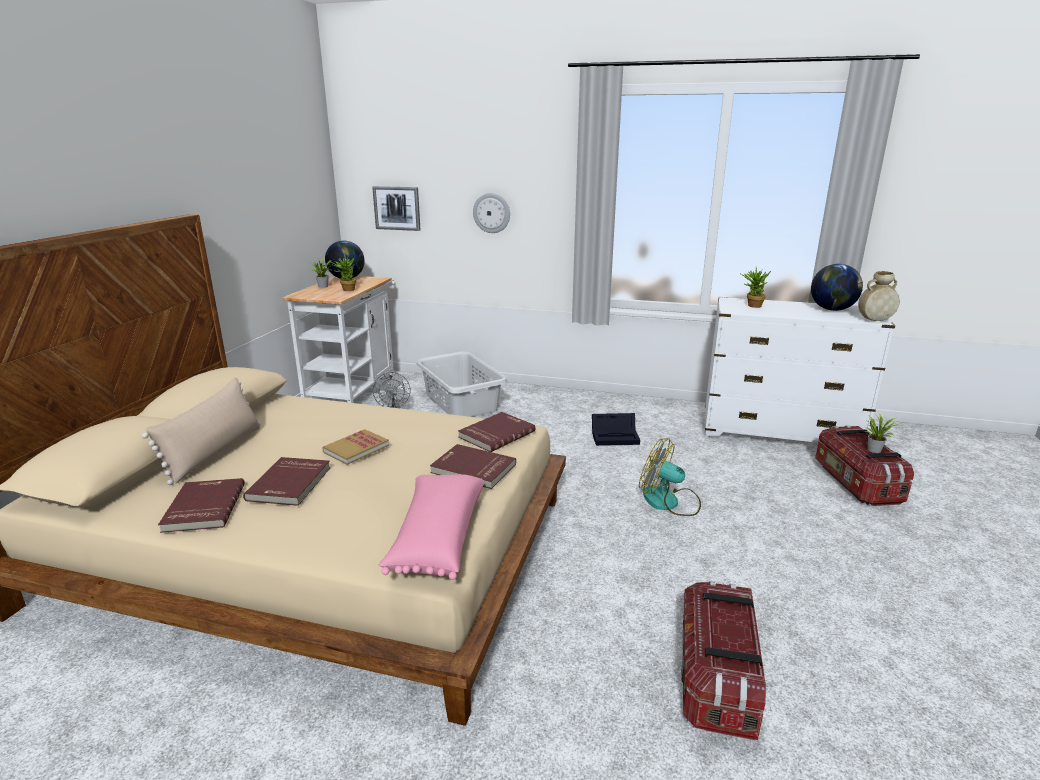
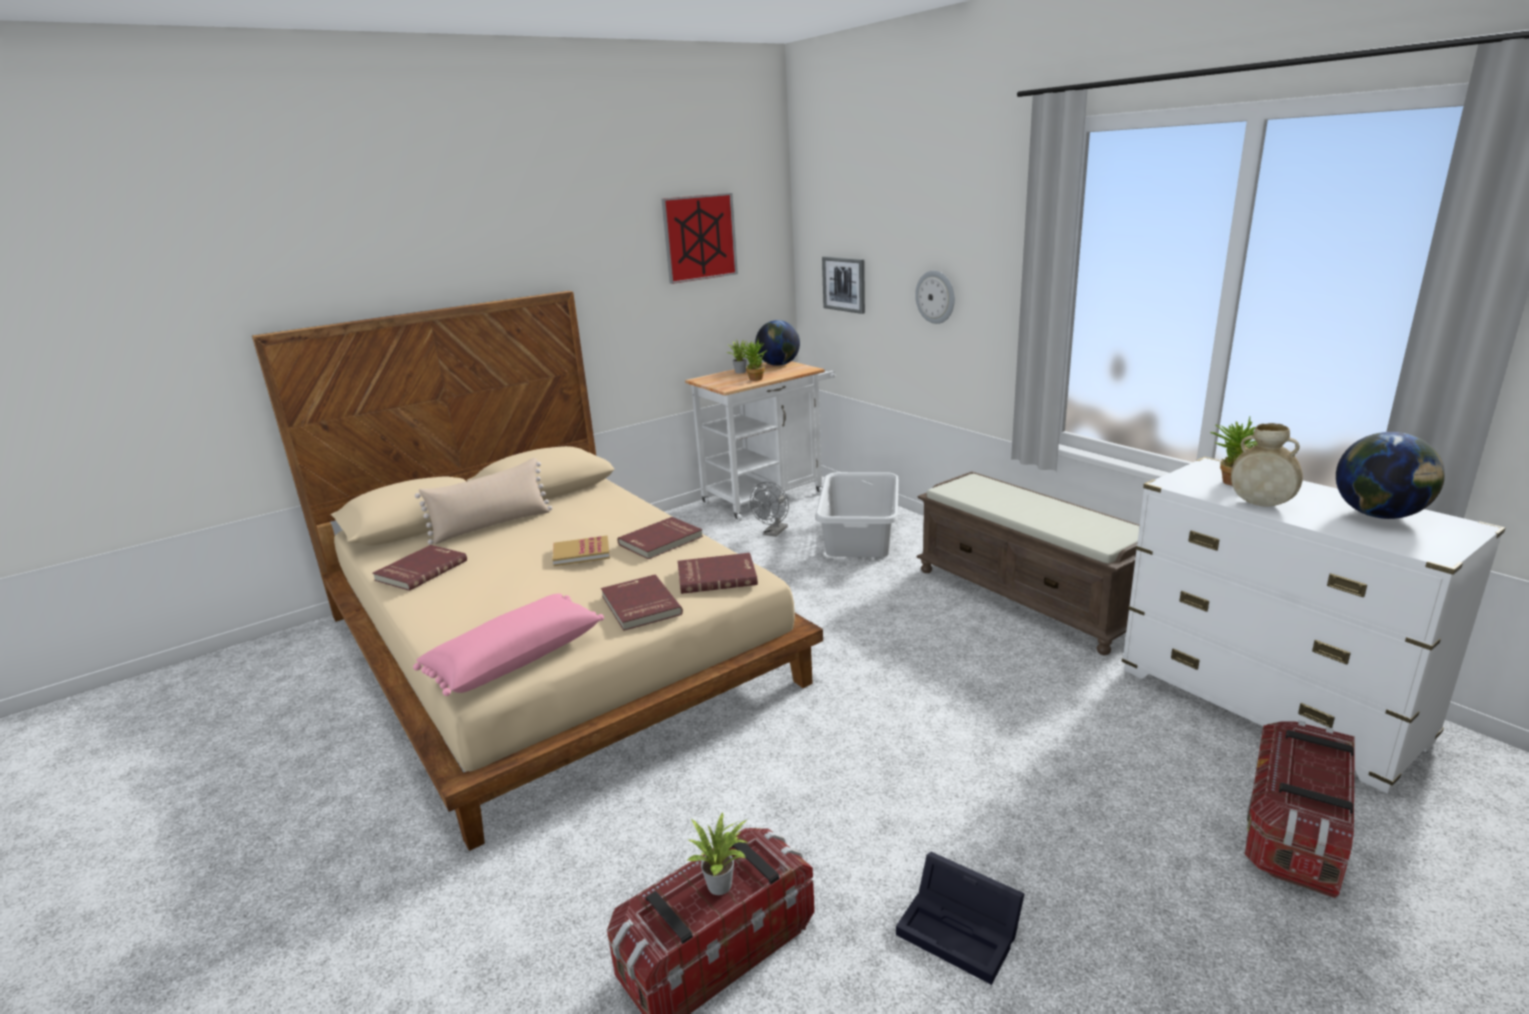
camera: 40 degrees right, 0 degrees up
(277, 167) = (700, 237): none -> picture
(291, 484) = (493, 570): red book -> red book (661, 541)
(611, 412) = (1029, 597): none -> brown bench
(616, 437) = (989, 632): black storage box -> black storage box (962, 931)
(669, 502) = (944, 737): fan -> none
(874, 320) = (1428, 551): beige vase -> beige vase (1260, 504)
(874, 449) = (1322, 783): potted plant -> potted plant (723, 884)

